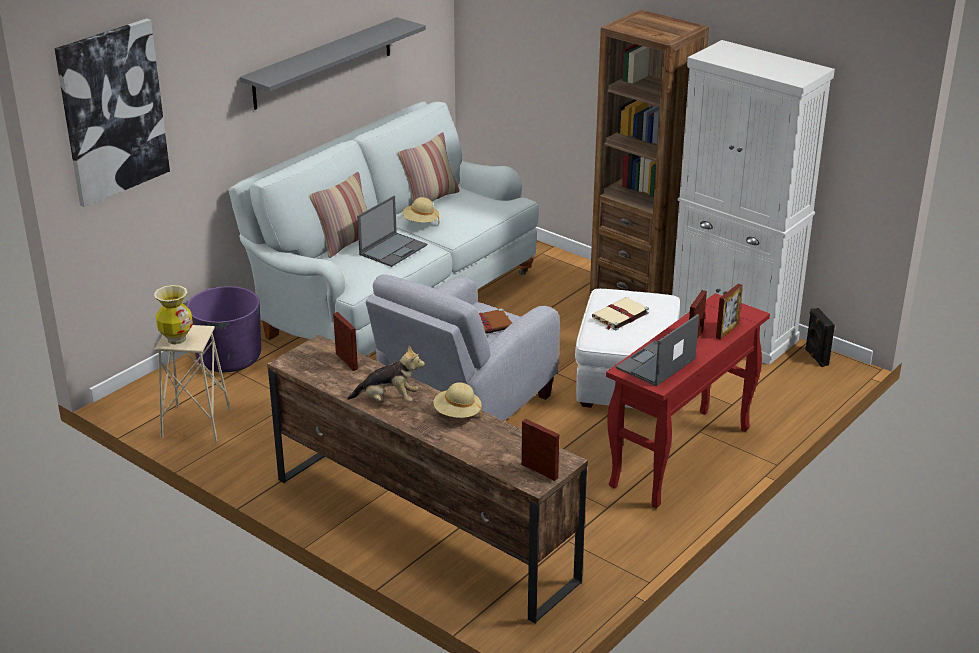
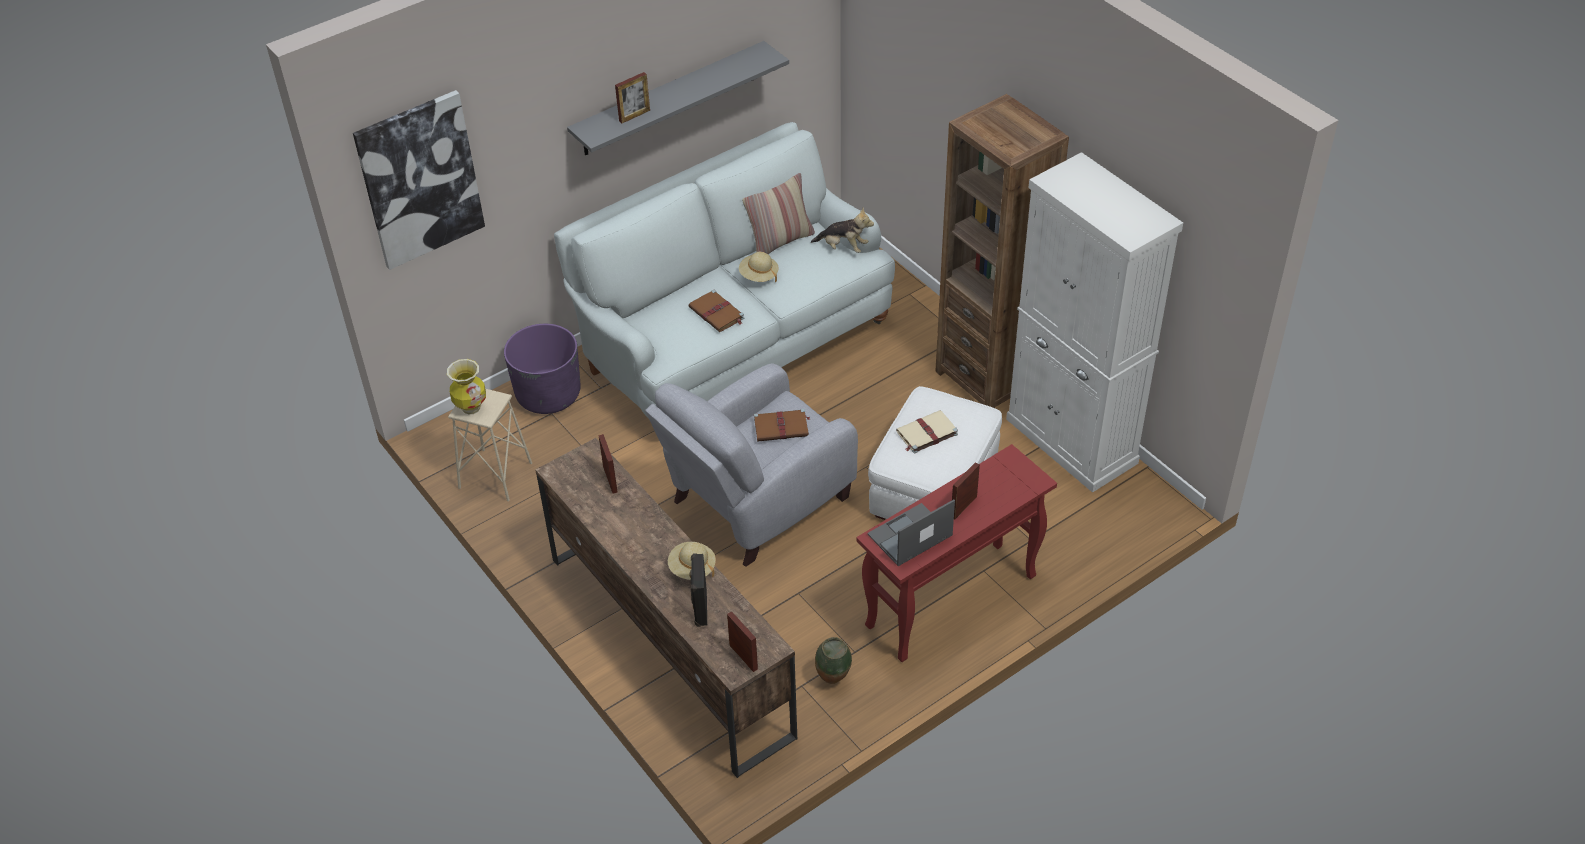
camera: 15 degrees right, 15 degrees up
(346, 242) = (673, 295): pillow -> none
(388, 400) = (633, 538): plush toy -> plush toy (843, 247)
(393, 249) = (717, 313): laptop -> brown book
(596, 531) = (833, 679): none -> vase
(727, 331) = (1001, 501): picture frame -> picture frame (634, 116)
(815, 357) = (1147, 490): black speaker -> black speaker (700, 609)

